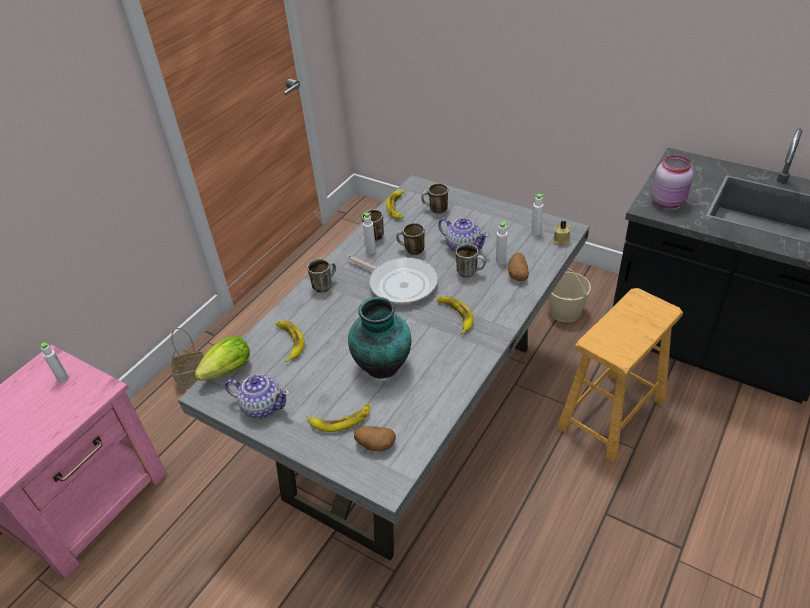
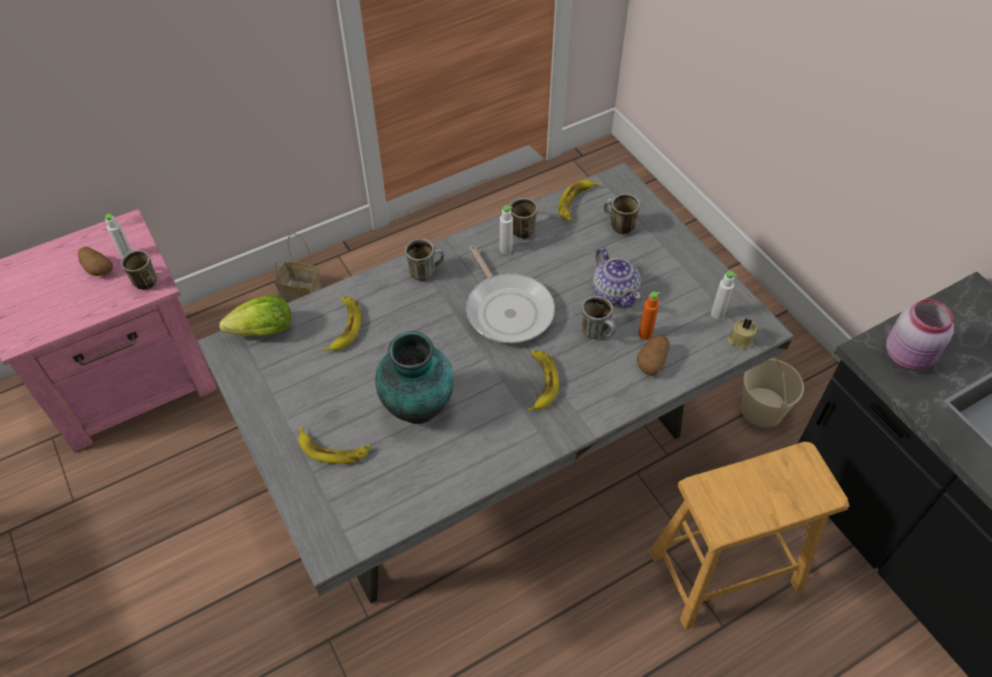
camera: 25 degrees right, 10 degrees up
(262, 406) = (269, 391): teapot -> none
(375, 444) = (347, 497): potato -> potato (97, 269)
(411, 251) = (550, 271): mug -> mug (142, 281)
(501, 261) = (645, 334): white bottle -> orange bottle

